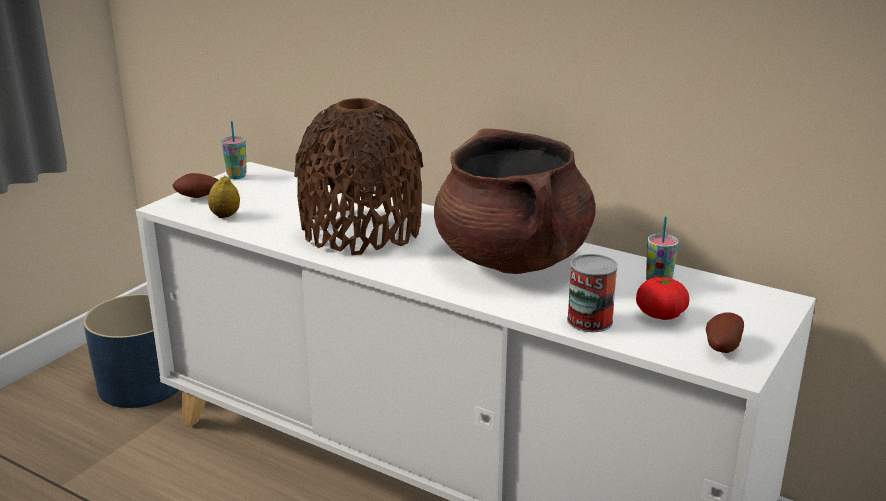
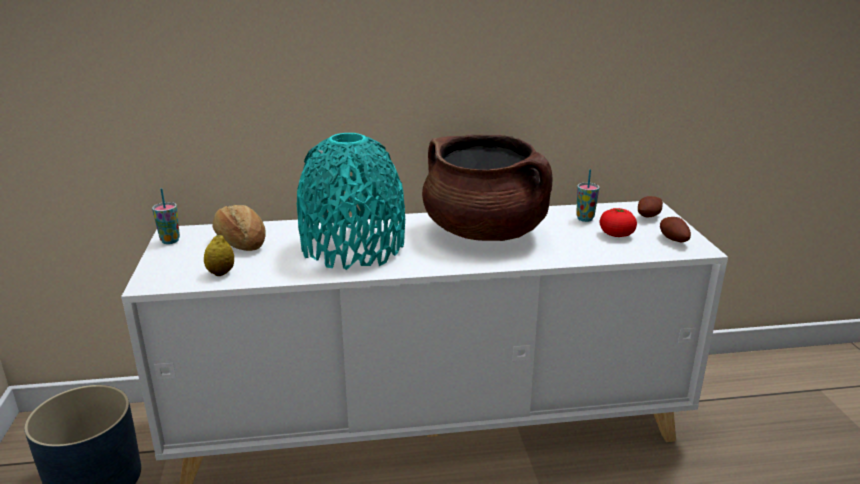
camera: 40 degrees left, 0 degrees up
(198, 198) = (166, 268): potato -> potato (649, 216)
(283, 195) = (240, 242): none -> bread
(361, 231) = (353, 248): brown vase -> turquoise vase
(589, 321) = (591, 251): can -> none

